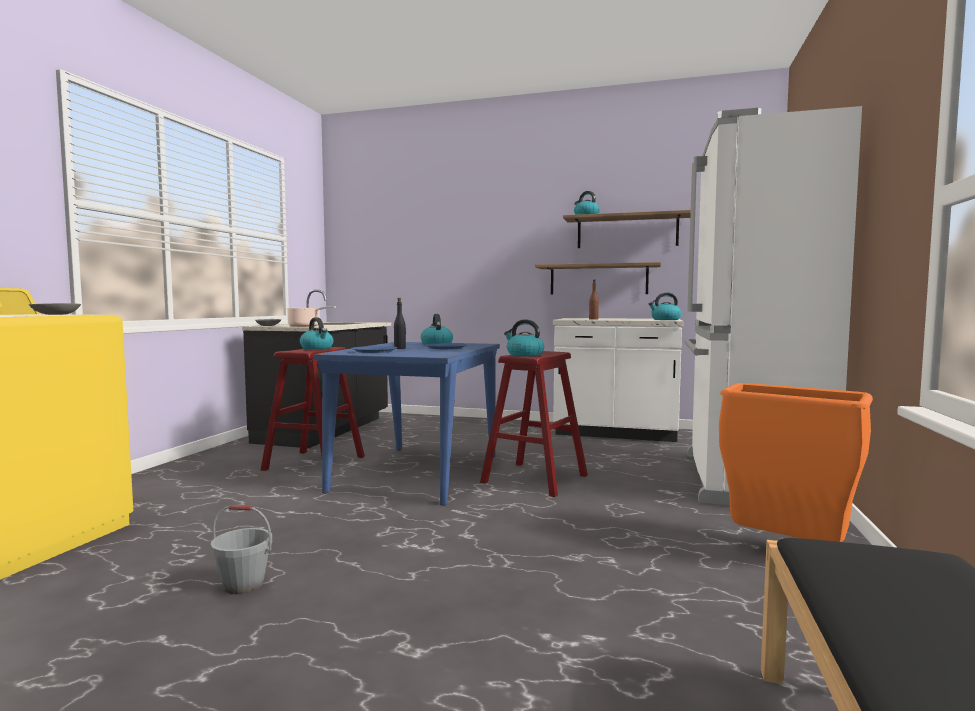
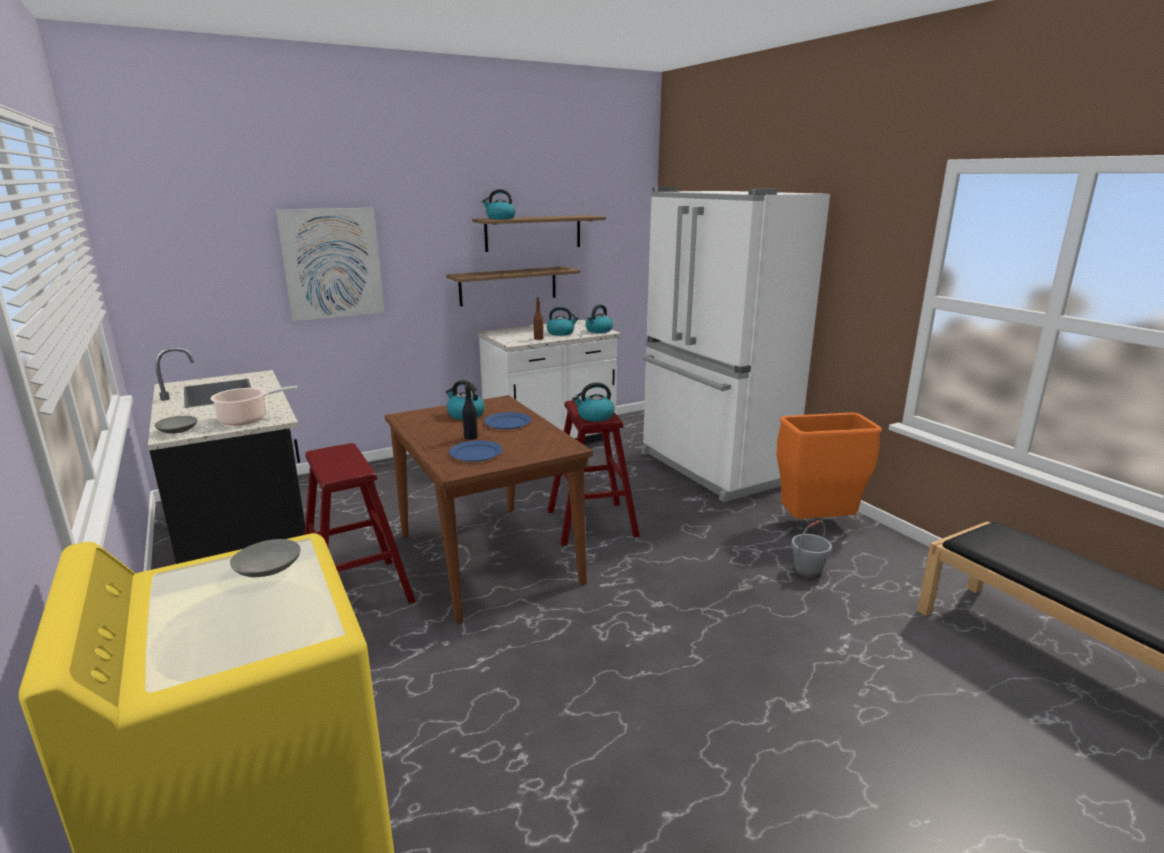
camera: 45 degrees left, 15 degrees up
(243, 585) = (617, 741): grey bucket -> grey bucket (808, 571)
(317, 348) = (335, 456): kettle -> kettle (561, 333)
(418, 472) = (487, 557): blue dining table -> brown dining table
(454, 254) = (332, 263): none -> picture

